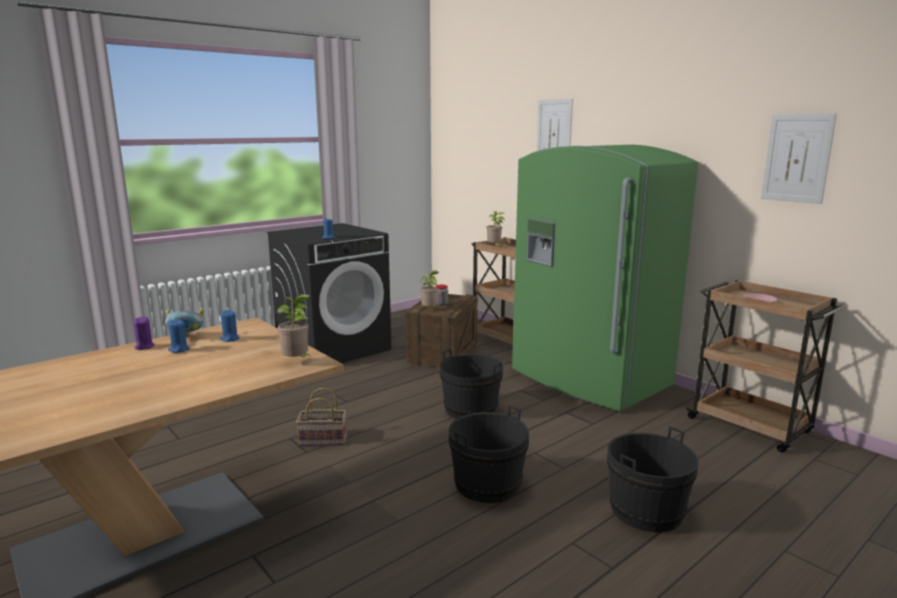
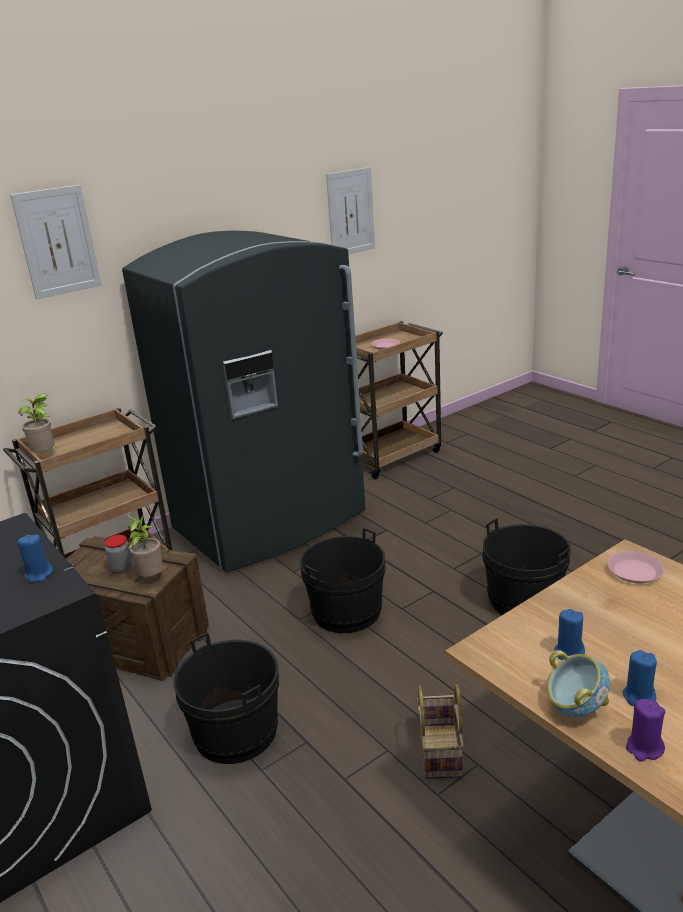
camera: 85 degrees left, 10 degrees up
(297, 361) = (634, 571): potted plant -> pink plate
(588, 379) = (272, 523): green fridge -> grey fridge
(646, 511) = (543, 519): black bucket -> black bucket (236, 732)

